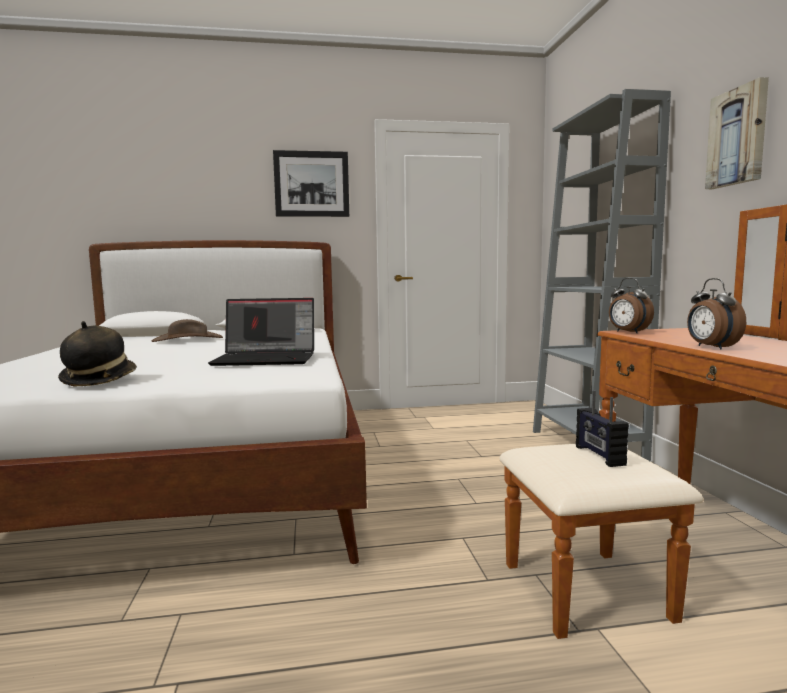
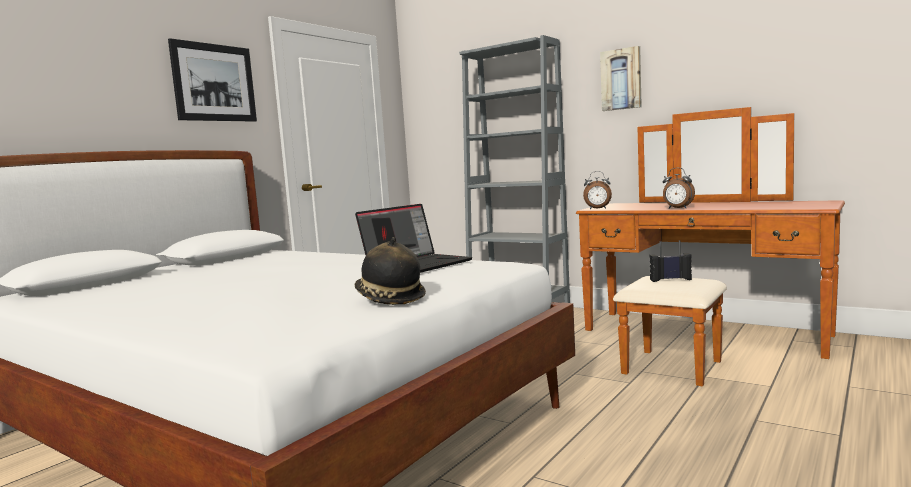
camera: 45 degrees left, 0 degrees up
(188, 339) = (195, 277): brown hat -> none
(599, 455) = (670, 279): radio -> radio turned 150 degrees clockwise

